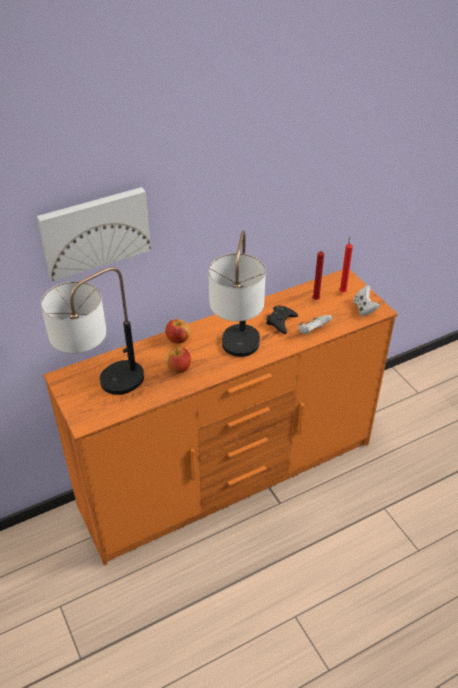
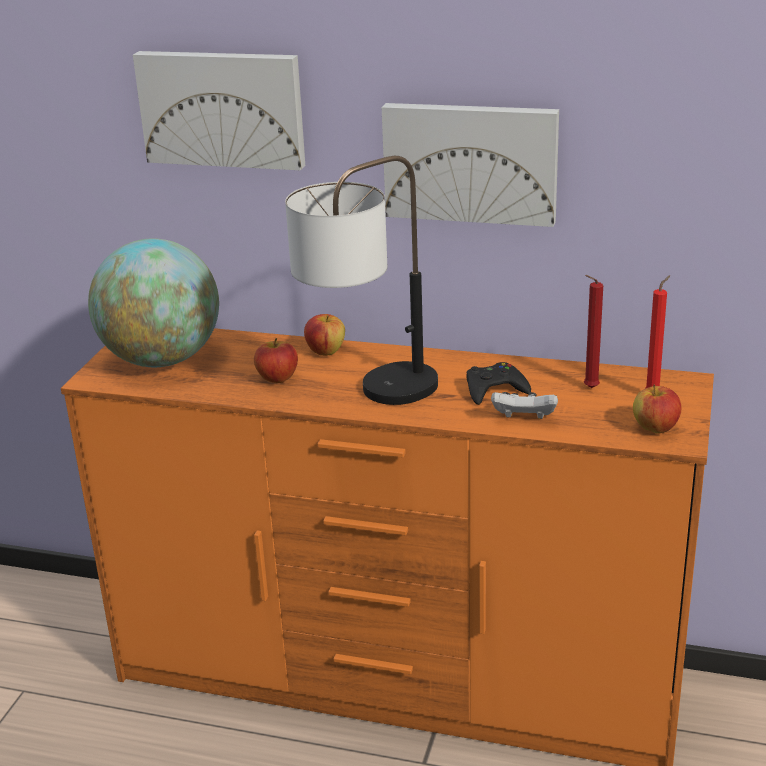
camera: 45 degrees right, 15 degrees down
(103, 390) = (162, 360): table lamp -> globe
(238, 212) = (471, 162): none -> picture
(364, 308) = (655, 428): white game controller -> apple

